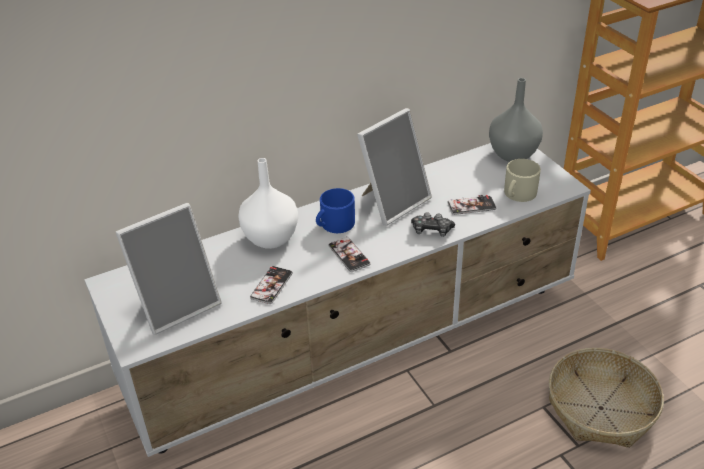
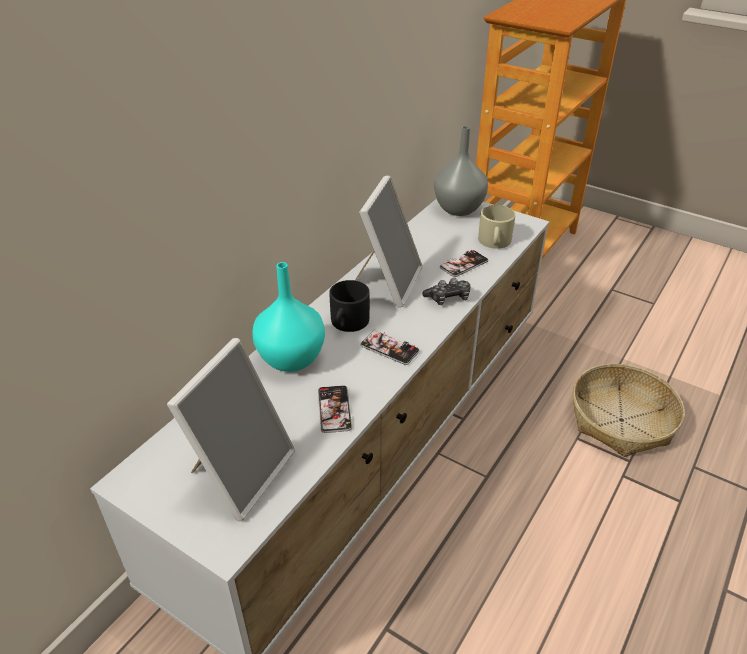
camera: 30 degrees left, 0 degrees up
(271, 237) = (291, 358): white vase -> turquoise vase
(334, 224) = (348, 322): blue mug -> black mug

